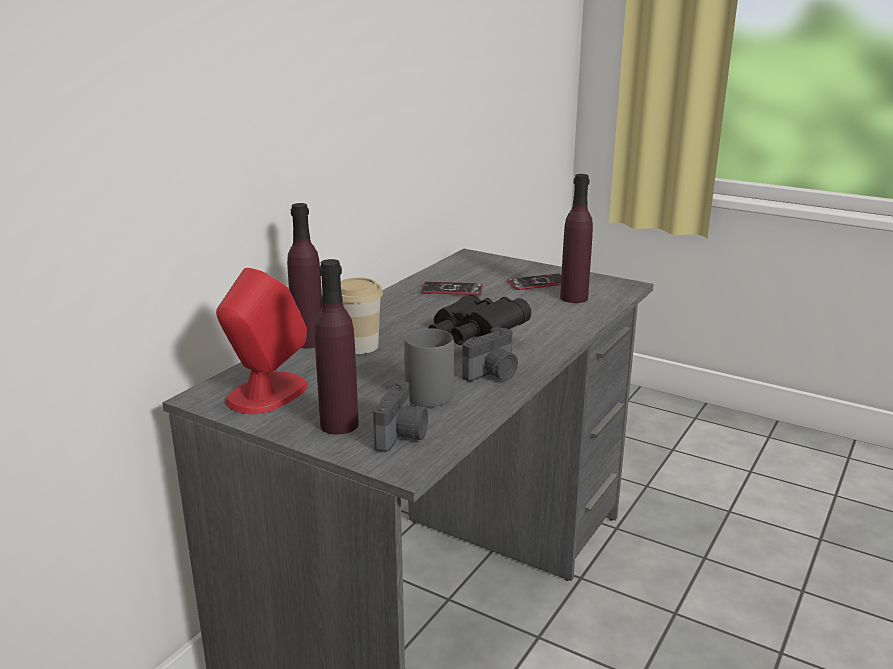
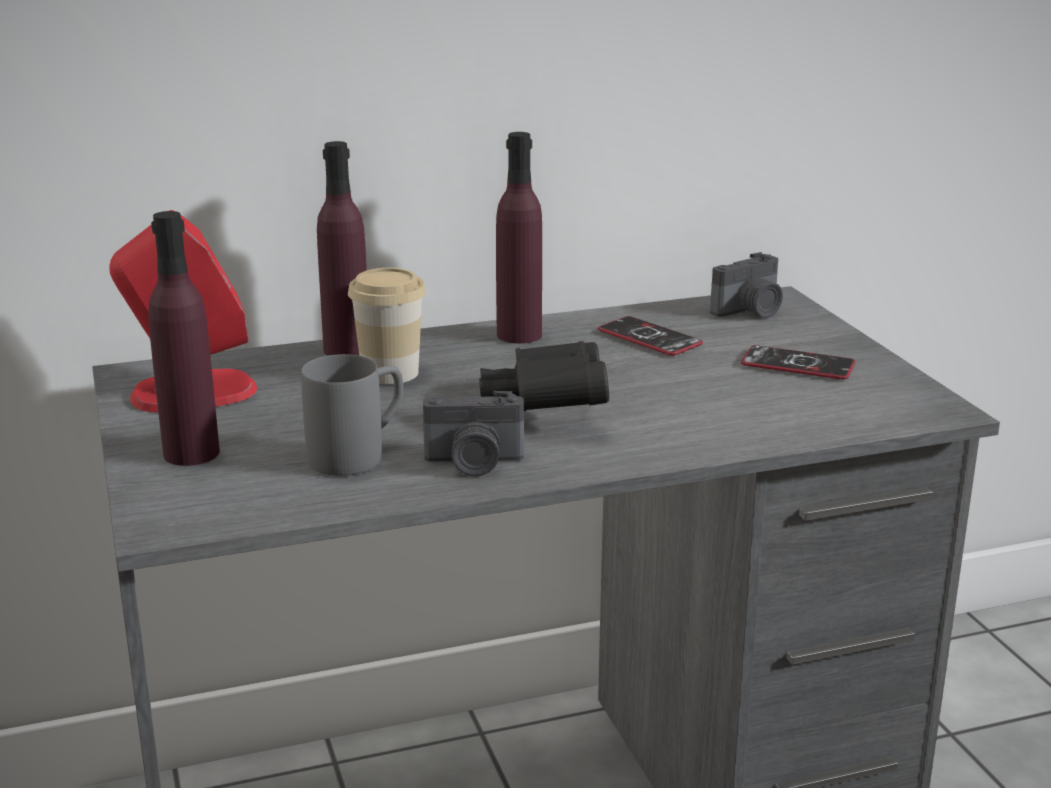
camera: 40 degrees right, 0 degrees up
(402, 435) = (226, 492): camera -> camera (750, 311)
(574, 298) = (808, 402): purple bottle -> purple bottle (519, 335)

